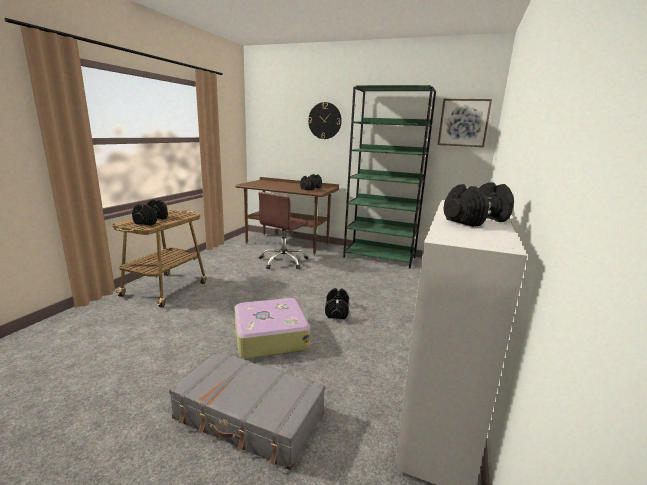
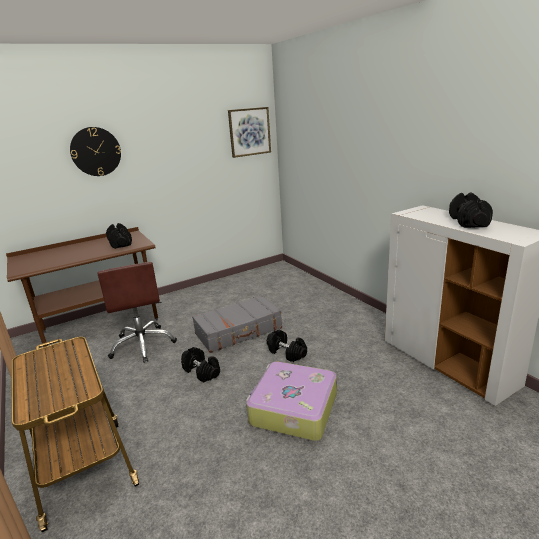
camera: 50 degrees left, 5 degrees up
(151, 221) = (54, 382): black dumbbell -> black dumbbell (201, 372)
(249, 417) = (407, 463): grey suitcase -> grey suitcase (239, 331)
(380, 257) = (215, 288): green bookcase -> none

